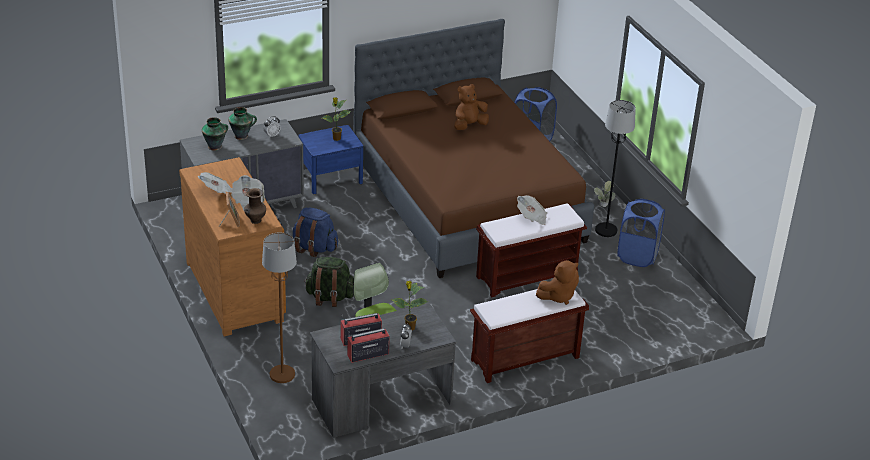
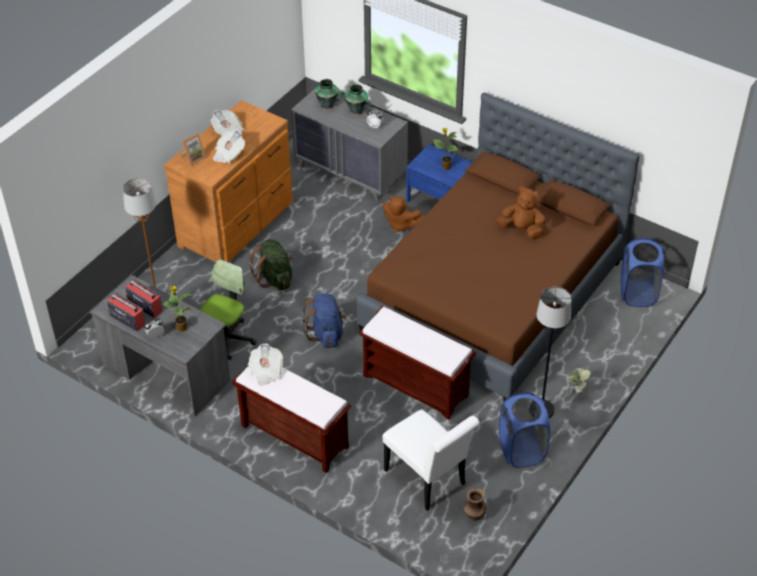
camera: 60 degrees right, 10 degrees up
(255, 221) = (206, 170): brown vase -> brown vase (473, 516)
(314, 248) = (332, 238): blue backpack -> blue backpack (326, 334)
(531, 217) = (423, 335): newspaper -> newspaper (266, 371)
(558, 296) = (316, 404): brown plush toy -> brown plush toy (401, 225)
(630, 311) = (428, 480): none -> white chair

